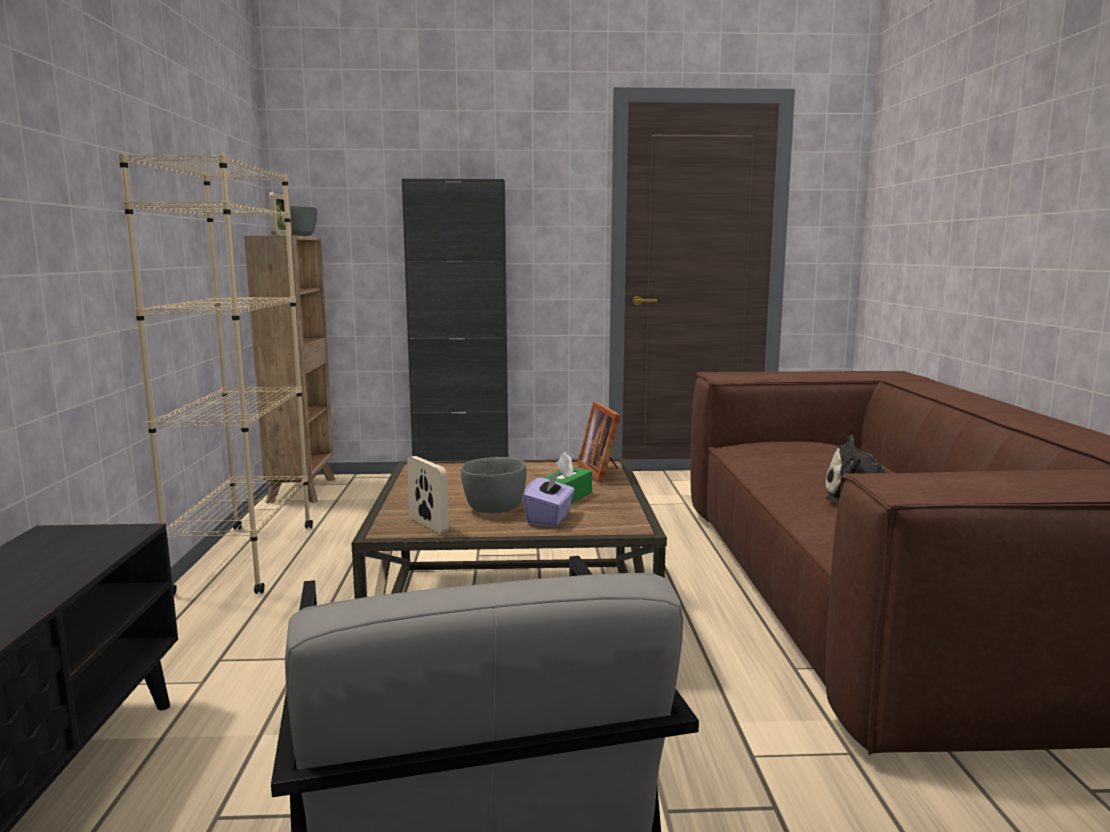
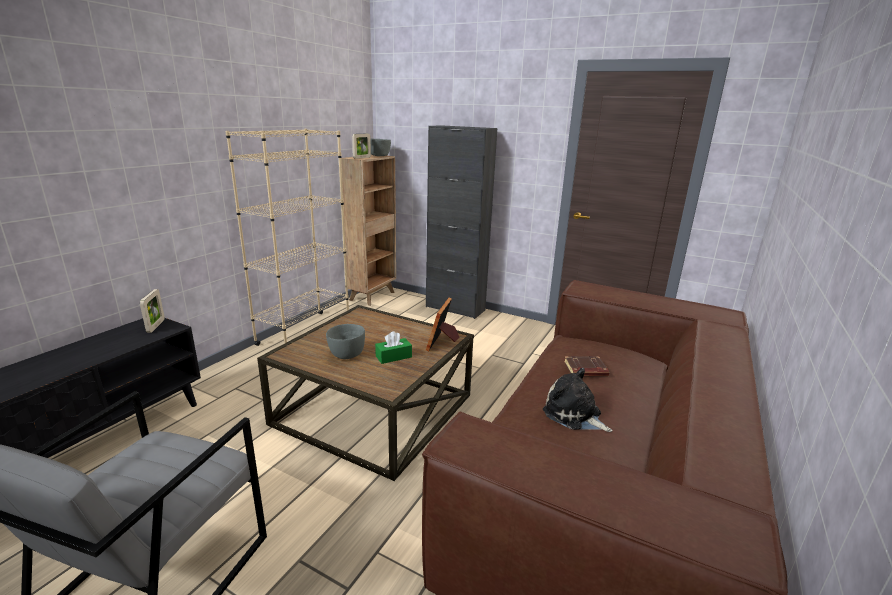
camera: 30 degrees right, 10 degrees up
(428, 525) = (301, 357): picture frame -> picture frame (156, 326)
(549, 518) = (361, 370): purple tissue box -> none
(804, 463) = (585, 370): none -> brown book

